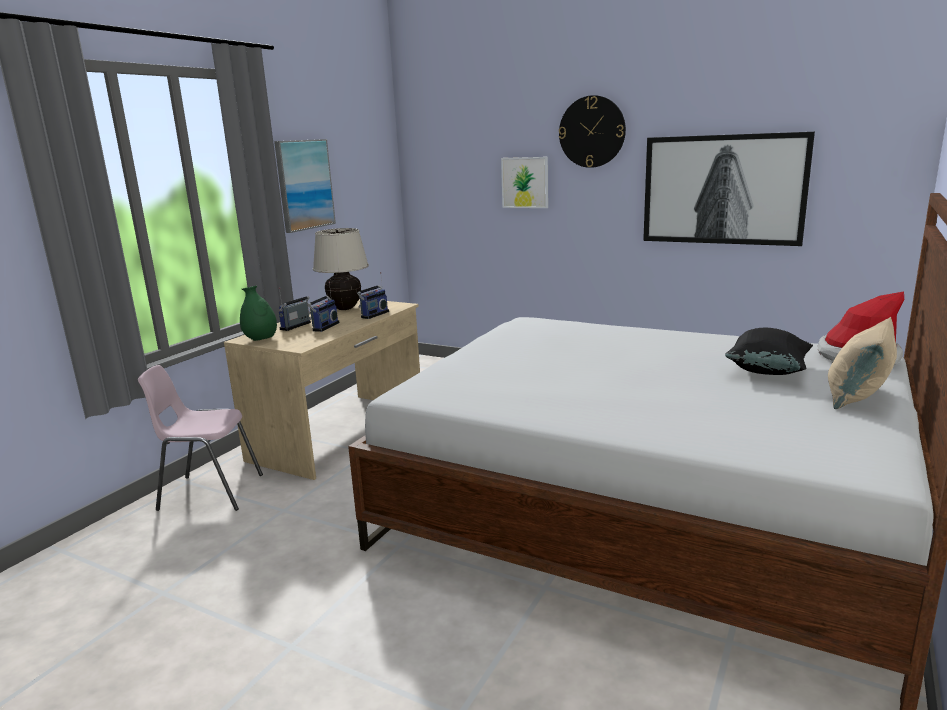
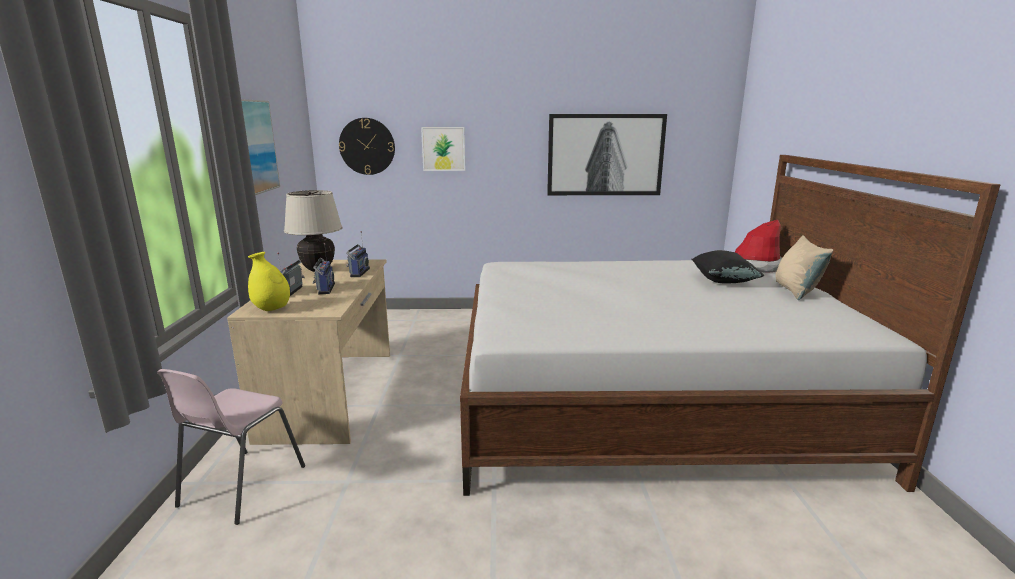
camera: 30 degrees left, 0 degrees up
(210, 492) = (241, 486): pink chair -> pink chair turned 45 degrees counterclockwise
(261, 340) = (272, 309): green vase -> yellow vase
(592, 132) = (503, 107): wall clock -> wall clock (367, 146)

